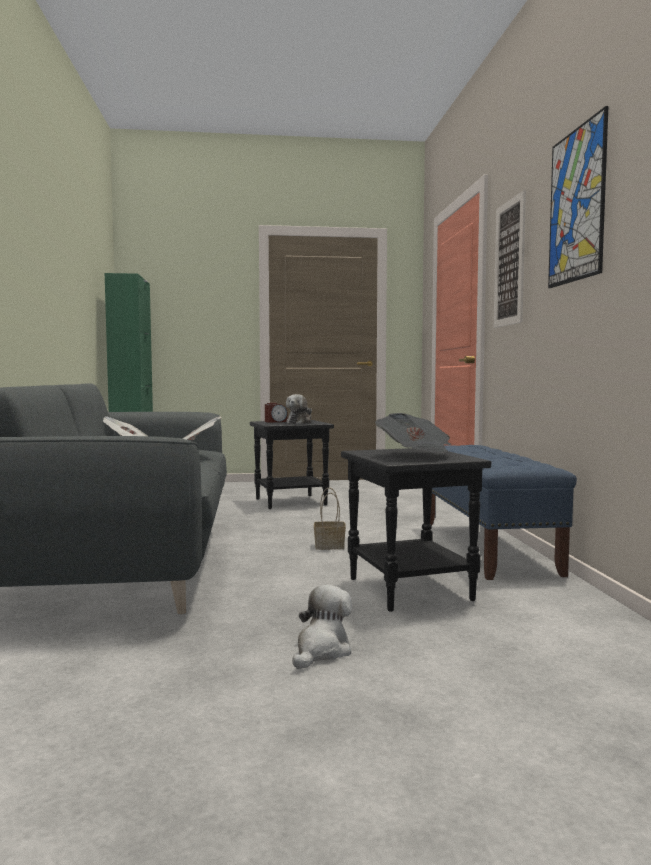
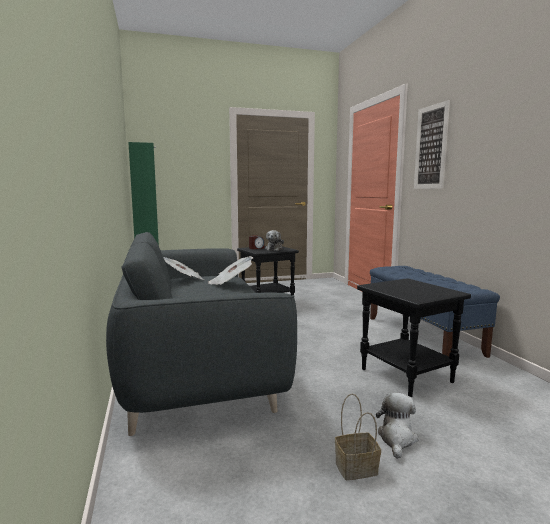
camera: 10 degrees left, 5 degrees up
(330, 546) = (325, 340): basket -> basket (357, 467)
(416, 456) = (416, 290): newspaper -> none
(576, 205) = (504, 117): picture -> none

